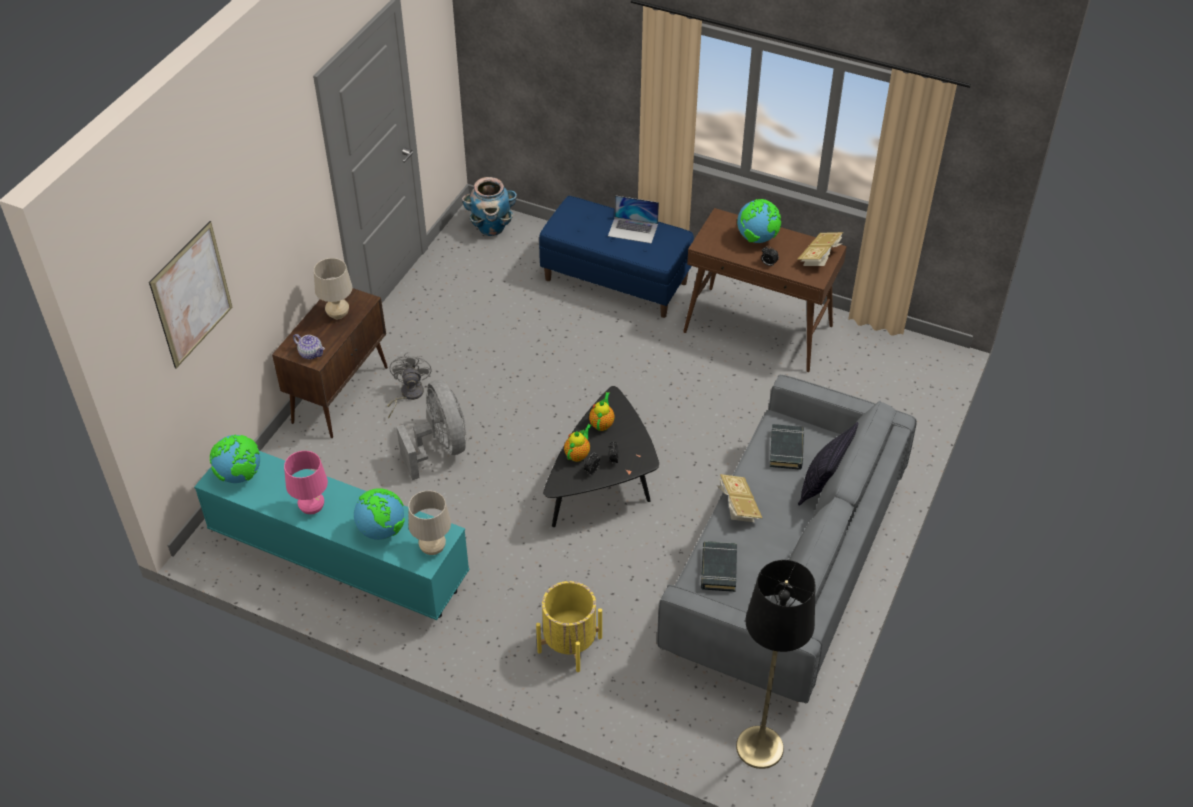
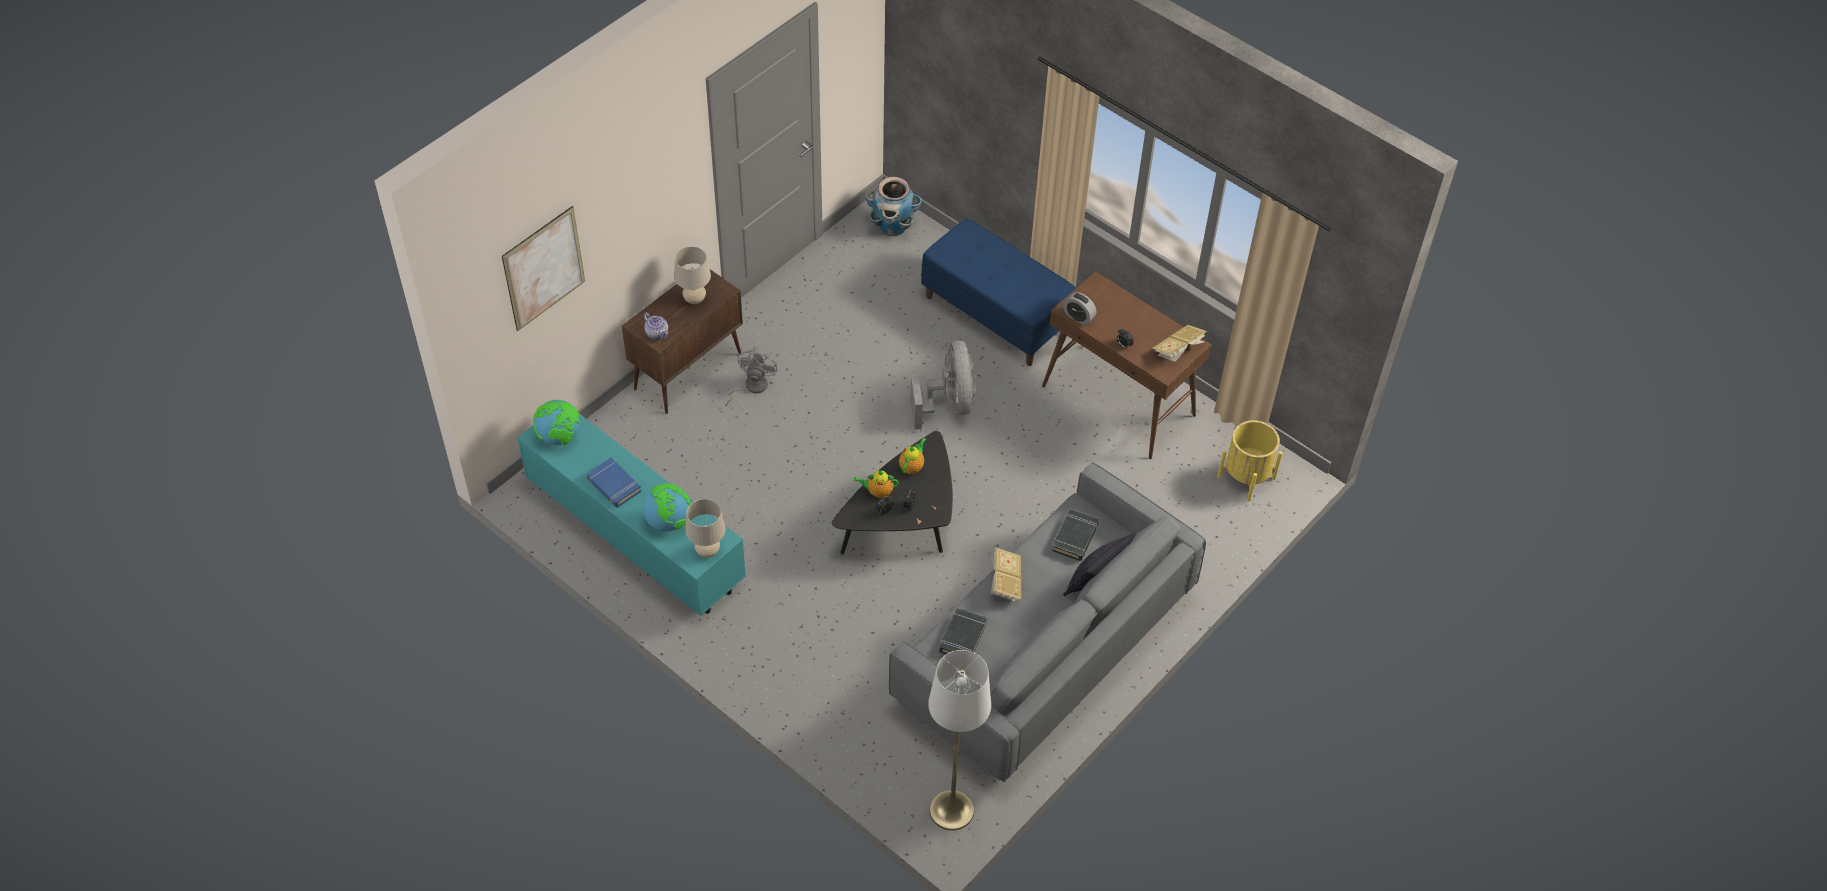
camera: 15 degrees right, 5 degrees up
(312, 508) = (613, 485): pink table lamp -> blue book
(440, 448) = (763, 449): grey fan -> grey fan (948, 404)
(570, 644) = (815, 670): yellow planter -> yellow planter (1246, 477)
(578, 454) = (878, 492): teapot -> teapot turned 135 degrees counterclockwise
(633, 230) = (1017, 271): laptop -> none
(716, 249) = (1078, 317): none -> alarm clock
(757, 238) = (1124, 315): globe -> none
(759, 747) = (951, 810): black floor lamp -> white floor lamp

